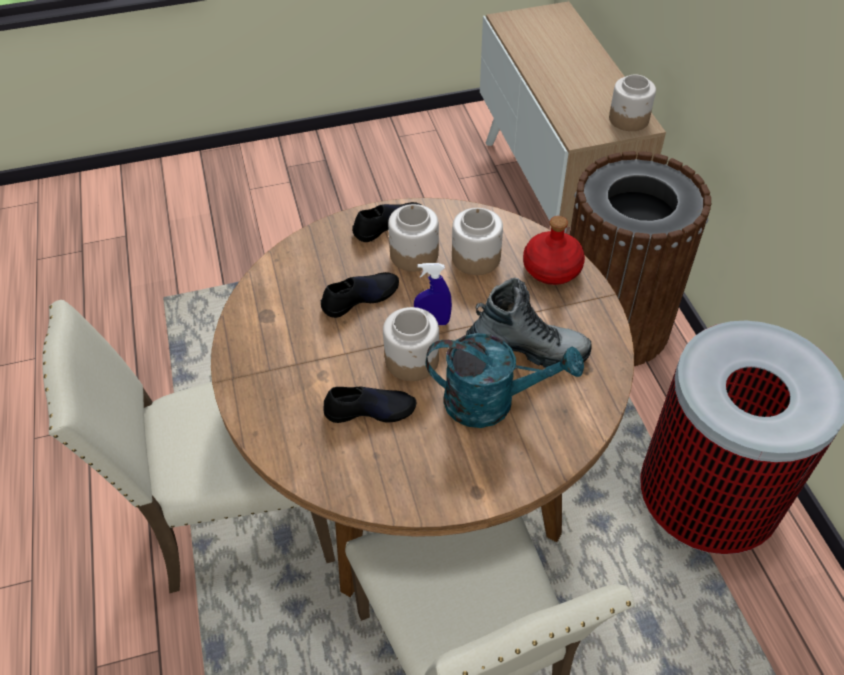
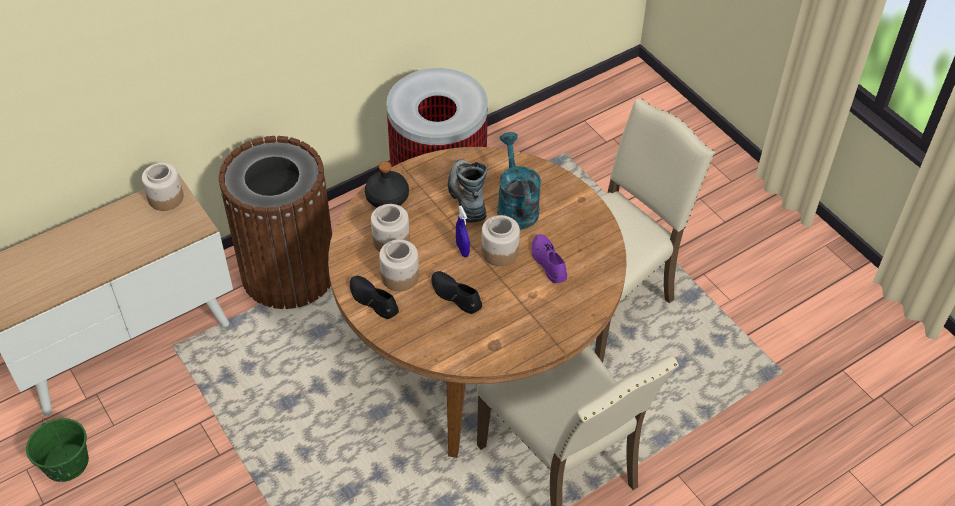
camera: 110 degrees left, 0 degrees up
(370, 410) = (548, 262): black shoe -> purple shoe
(432, 150) = (66, 462): none -> green bucket
(551, 268) = (387, 198): red bottle -> black bottle

